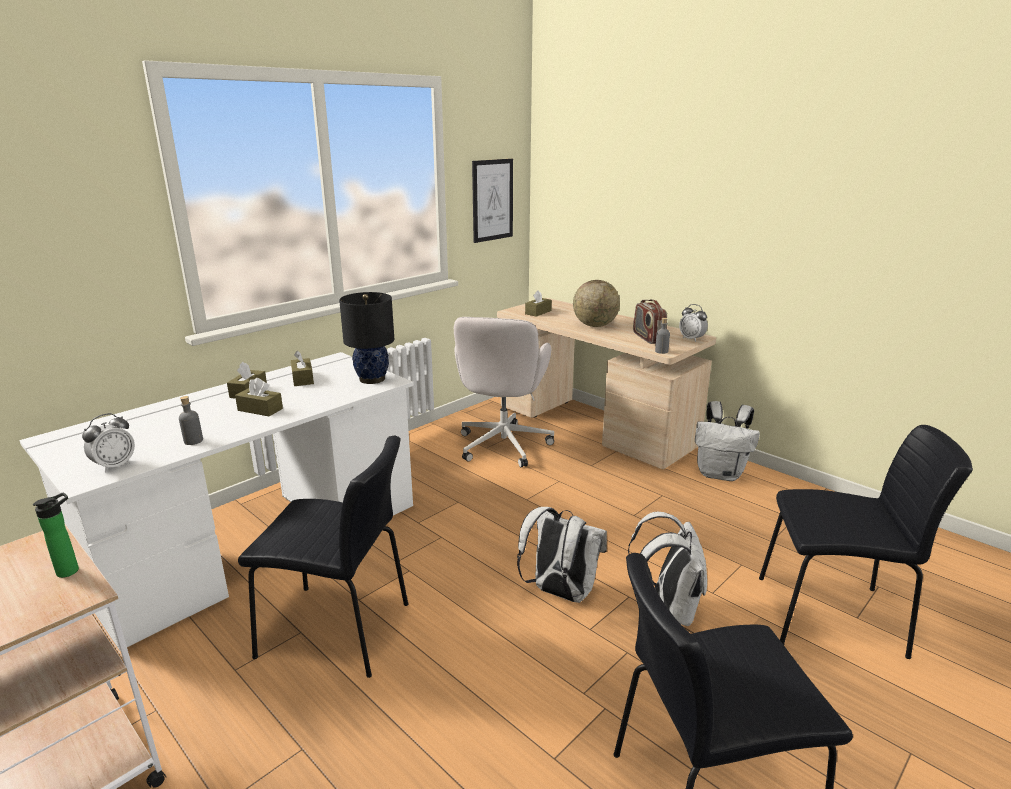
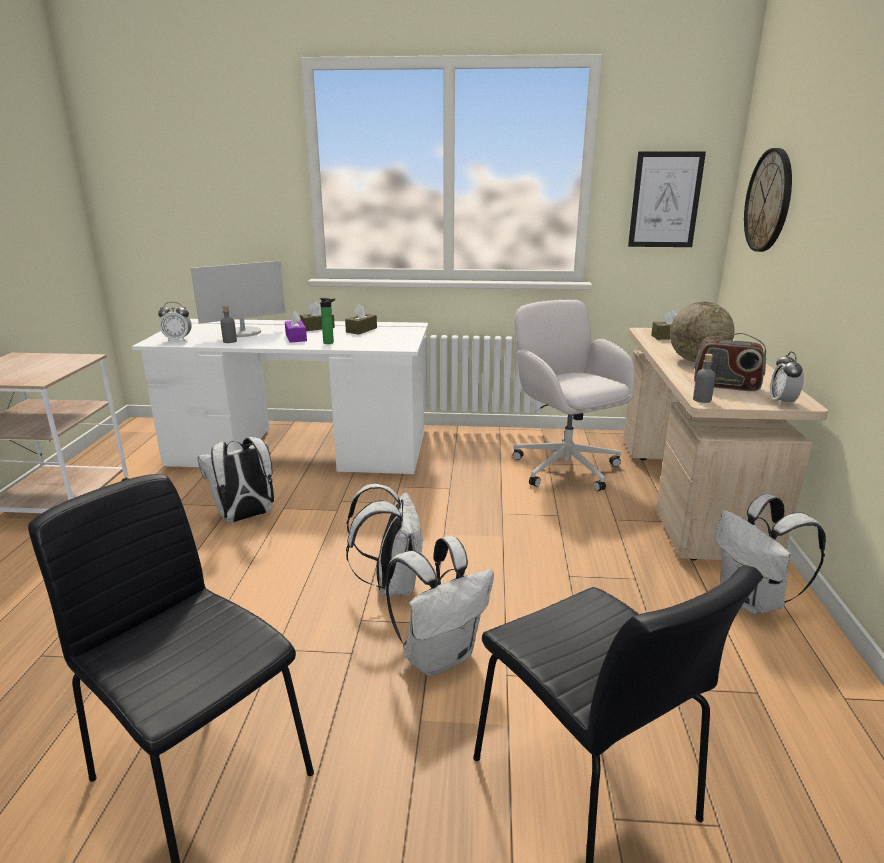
camera: 50 degrees right, 0 degrees up
(71, 570) = (60, 371): bottle -> bottle (330, 343)
(176, 426) = (243, 332): none -> monitor
(260, 409) = (296, 338): brown tissue box -> purple tissue box
(340, 630) = (245, 517): black chair -> white backpack
(372, 379) = (396, 342): black table lamp -> none
(503, 445) = (566, 468): white office chair -> white office chair turned 90 degrees clockwise
(588, 197) = (769, 201): none -> wall clock
(648, 338) = (726, 386): radio -> radio turned 105 degrees counterclockwise

